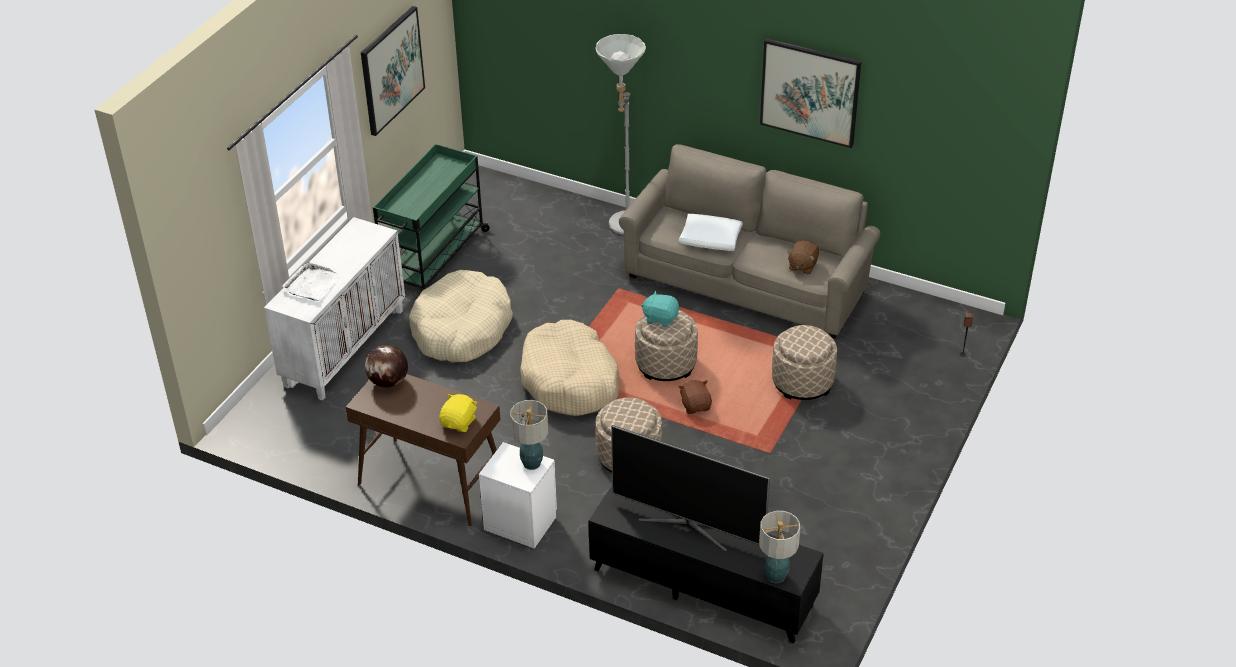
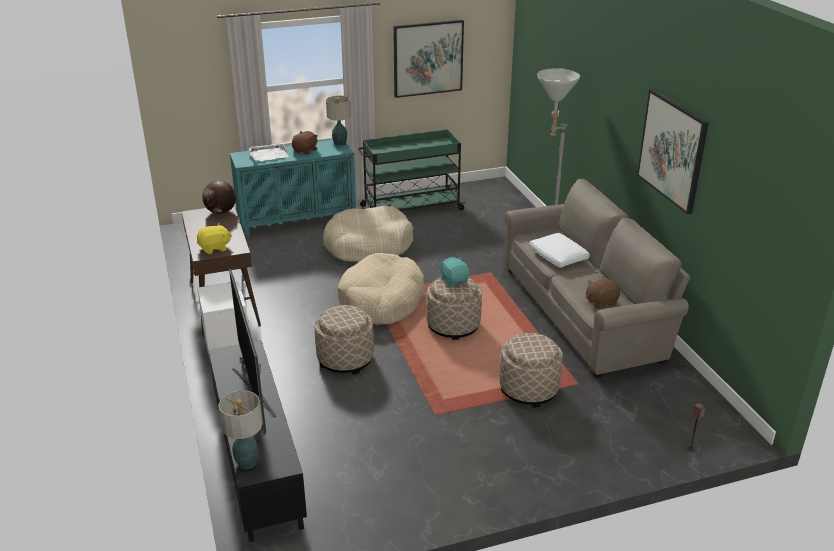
camera: 45 degrees right, 10 degrees down
(344, 347) = (297, 222): white cabinet -> turquoise cabinet
(531, 464) = (230, 299): table lamp -> table lamp (339, 143)
(696, 406) = (433, 358): brown plush toy -> brown plush toy (305, 151)

